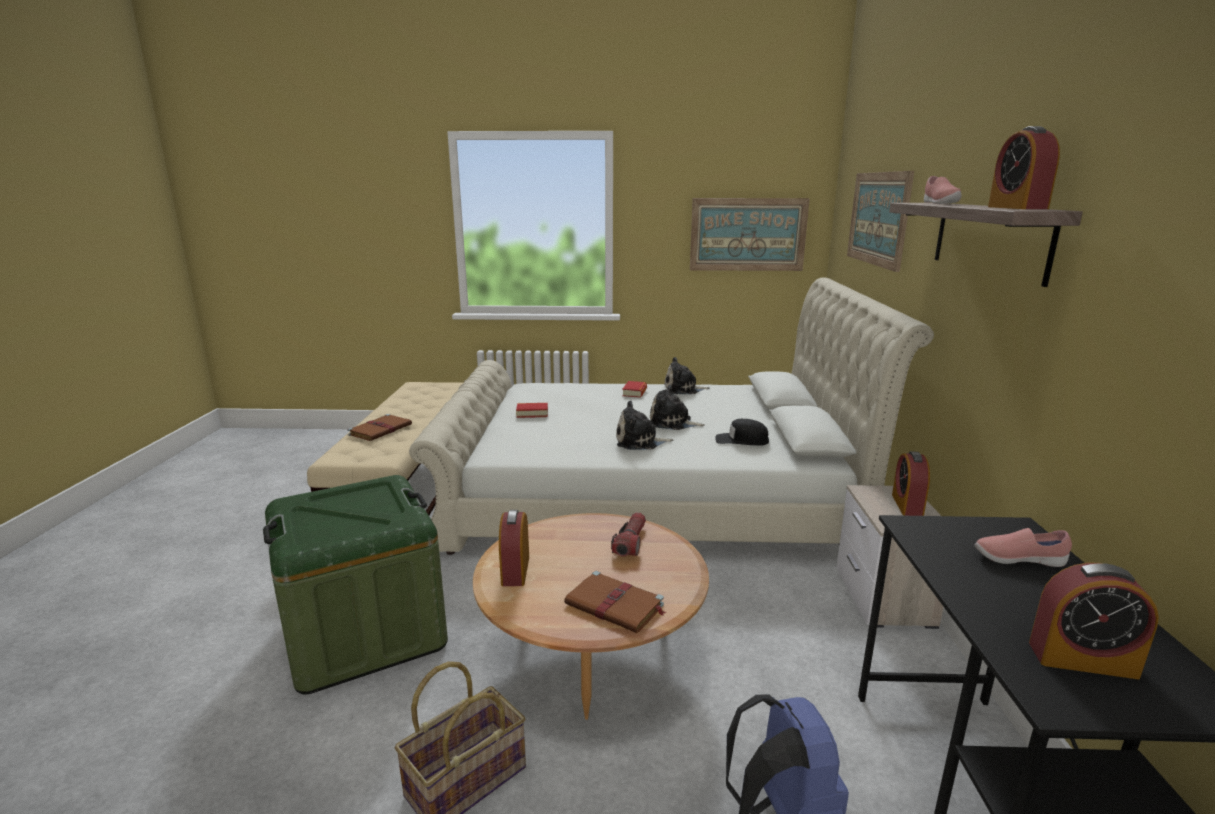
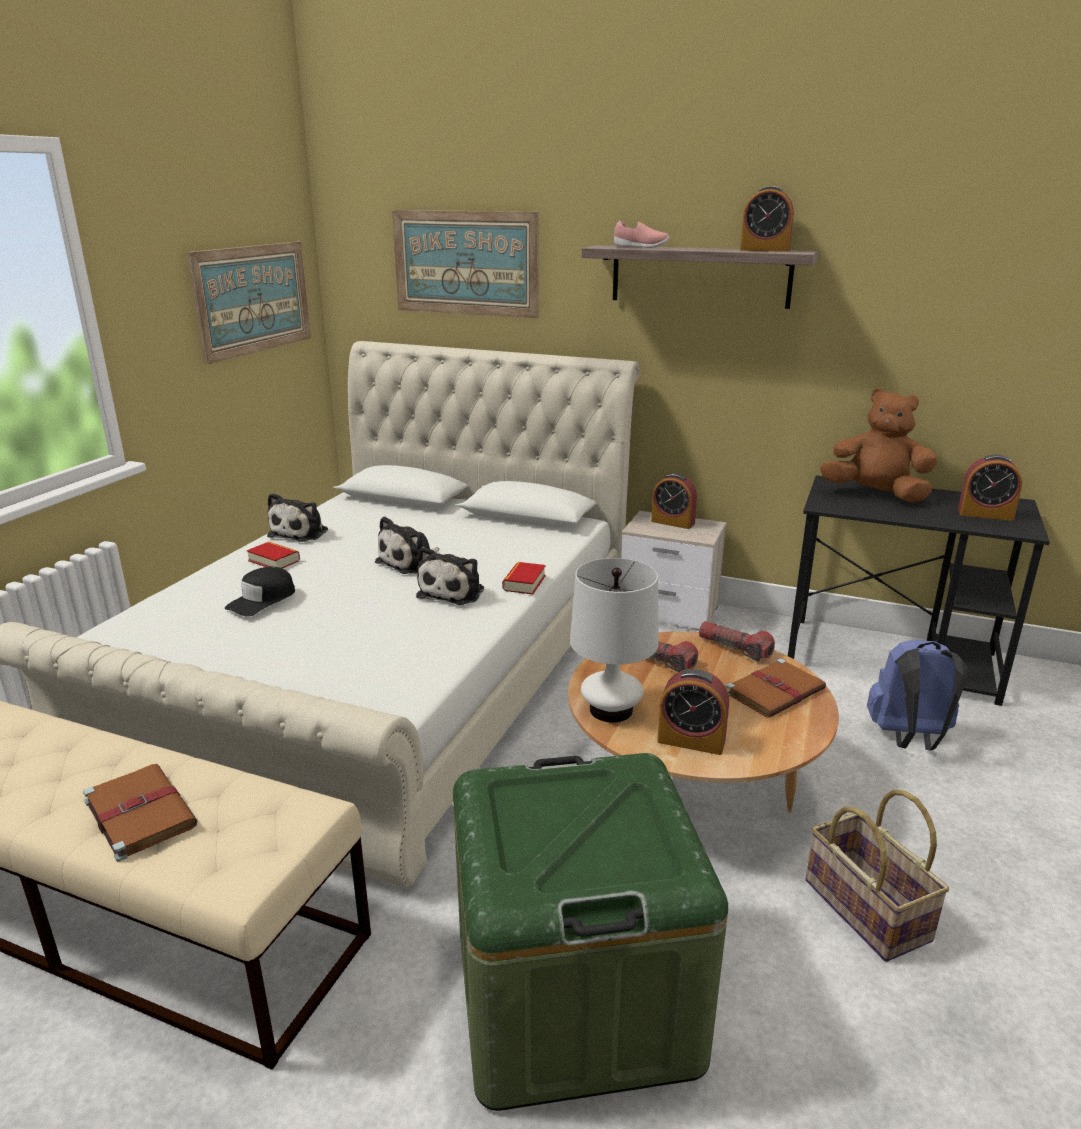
camera: 70 degrees left, 5 degrees up
(532, 413) = (262, 645): book -> book (524, 583)
(543, 533) = (611, 710): none -> white table lamp
(680, 577) = (735, 649): none -> flashlight
(741, 440) = (502, 541): black cap -> black cap (262, 600)
(1017, 560) = (875, 494): pink shoe -> brown plush toy
(1082, 659) = (985, 514): alarm clock -> alarm clock turned 75 degrees clockwise

